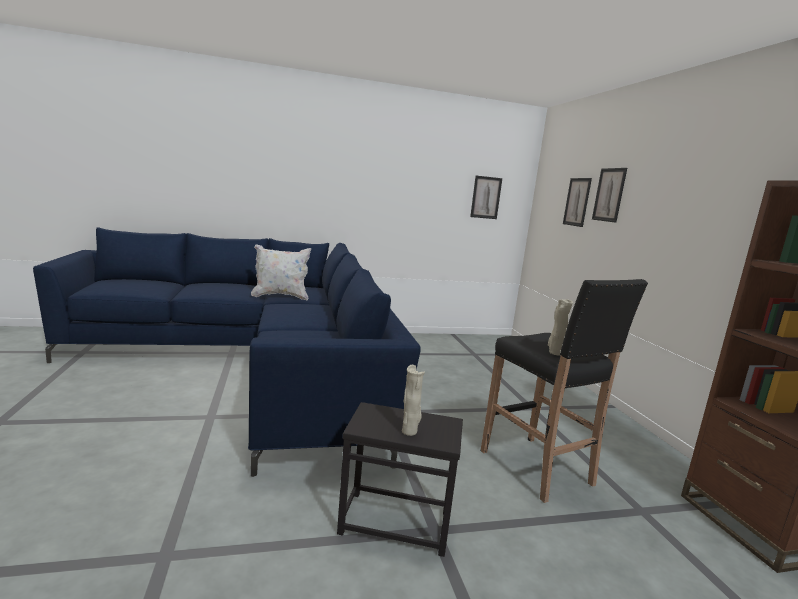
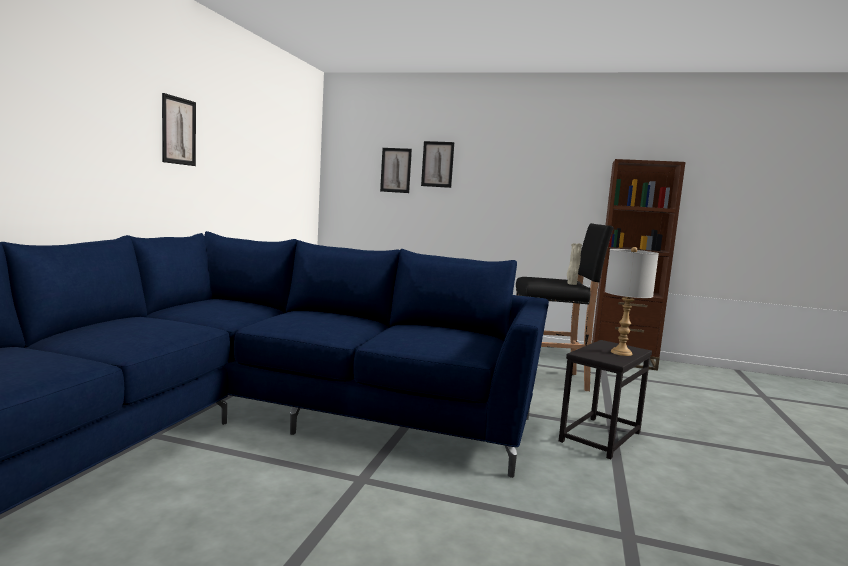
camera: 60 degrees left, 5 degrees down
(280, 296) = (223, 317): white pillow -> none
(409, 431) = (621, 353): beige vase -> grey table lamp
(486, 197) = (294, 165): picture -> picture (178, 131)

